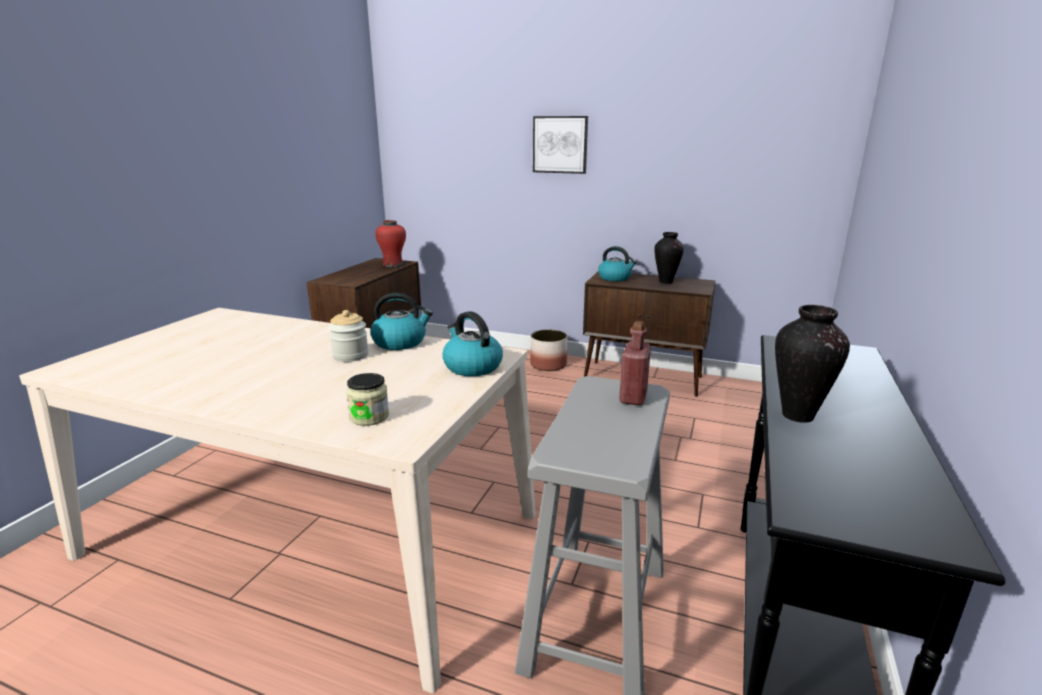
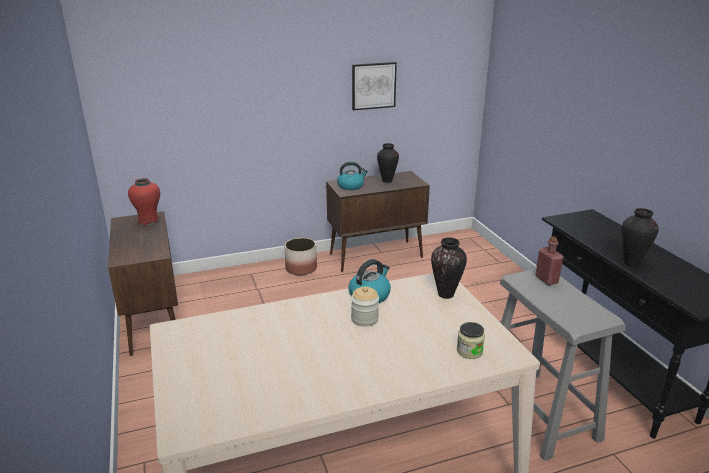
camera: 40 degrees left, 5 degrees up
(472, 366) = (446, 295): kettle -> vase
(560, 144) = (282, 83): picture -> picture (373, 85)

